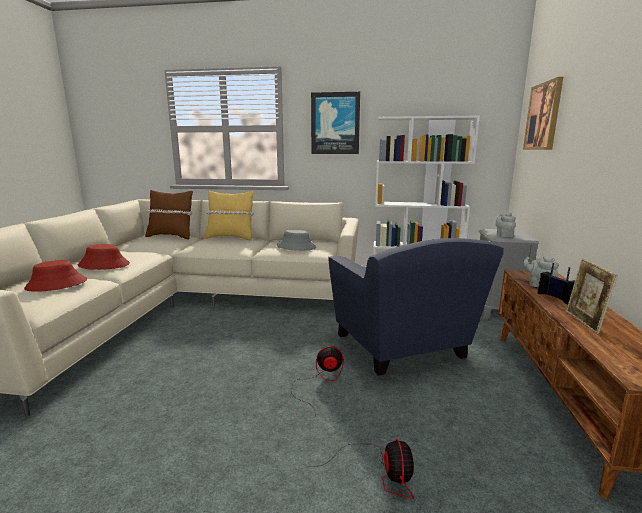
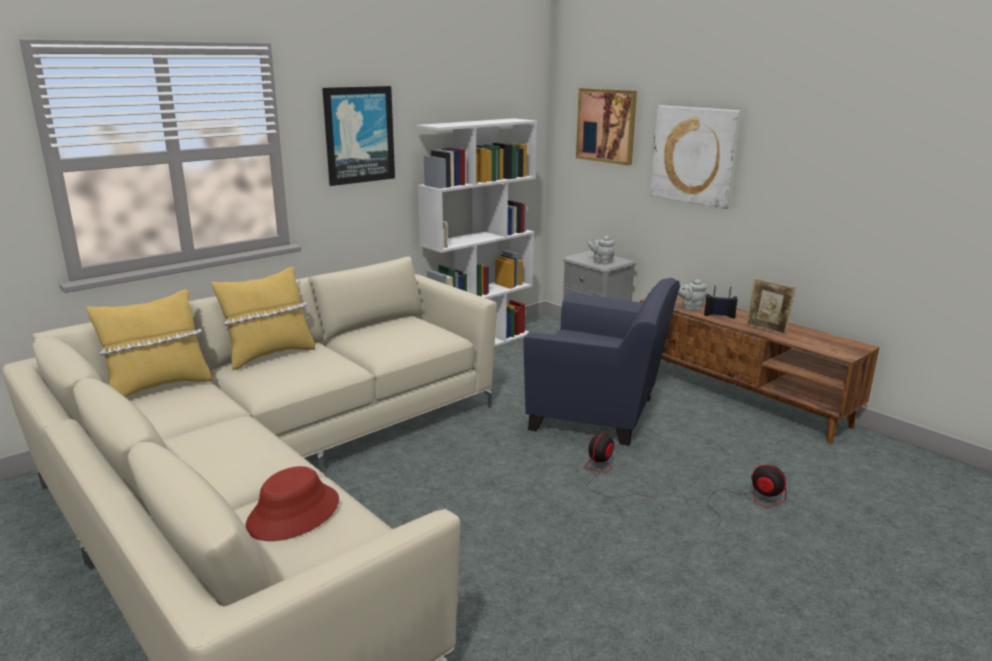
camera: 50 degrees left, 5 degrees up
(104, 265) = (242, 464): red hat -> none
(171, 236) = (158, 387): brown pillow -> yellow pillow
(296, 247) = (404, 338): grey hat -> none
(590, 130) = (694, 155): none -> picture

